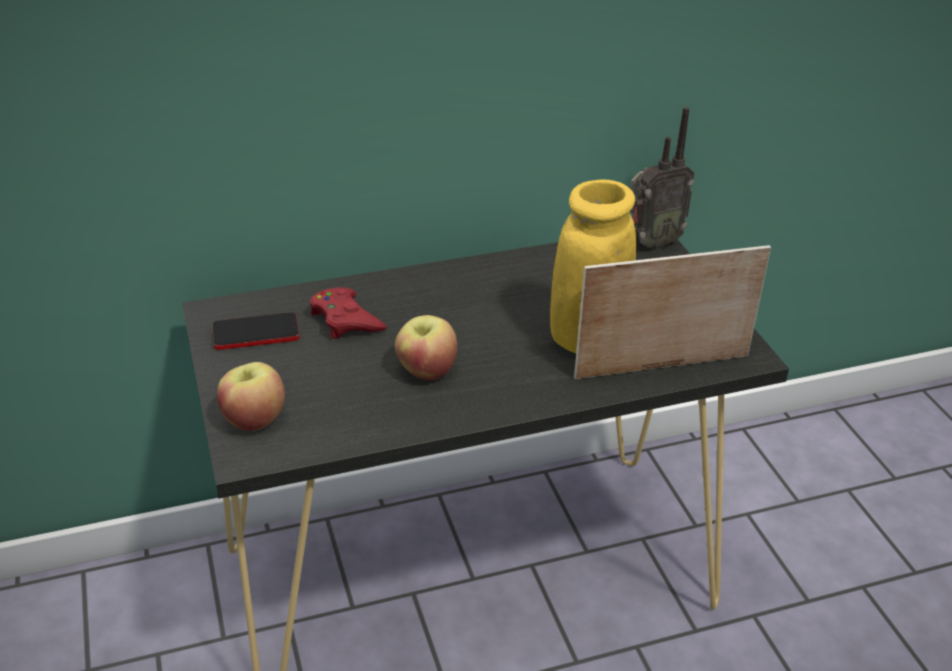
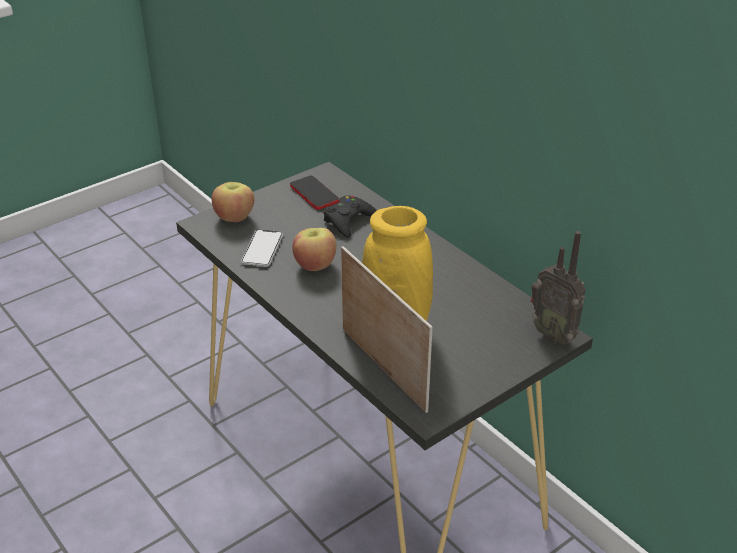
camera: 70 degrees right, 0 degrees up
(345, 320) = (348, 220): red game controller -> black game controller
(357, 409) = (262, 249): none -> phone

